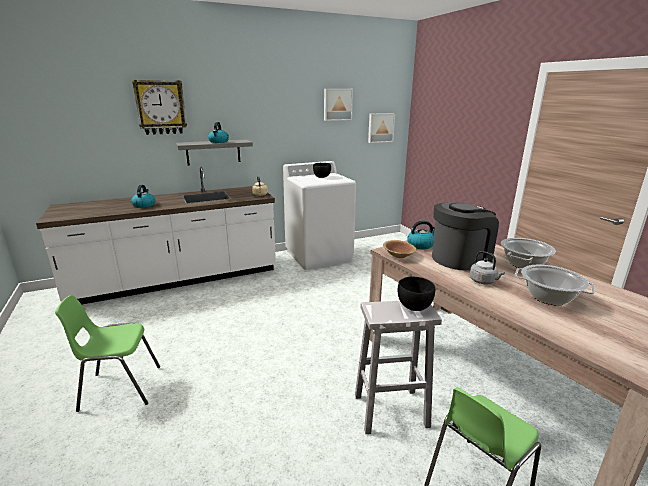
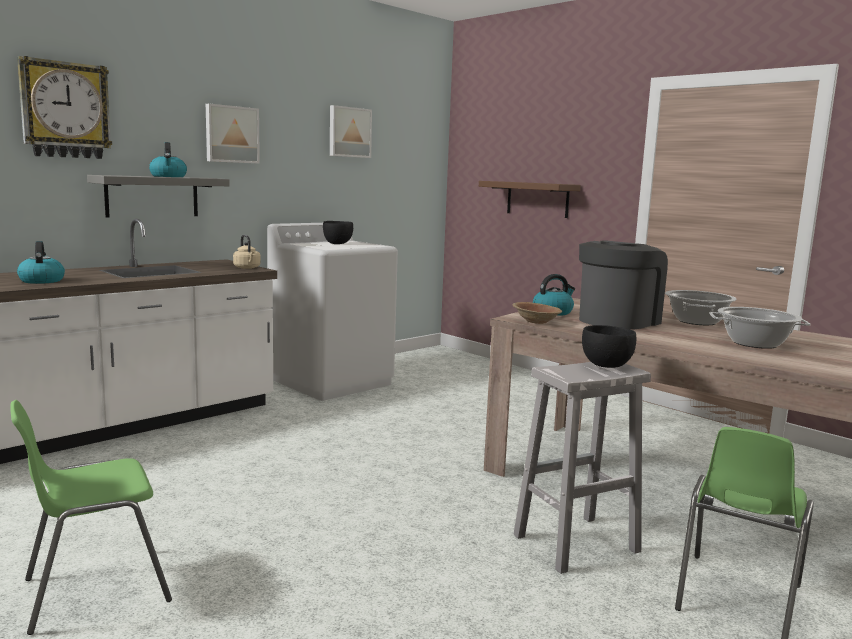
camera: 20 degrees left, 10 degrees down
(380, 127) = (409, 174): picture -> picture (231, 134)
(458, 147) = (537, 199): none -> brown shelf
(484, 281) = (669, 336): grey kettle -> none

